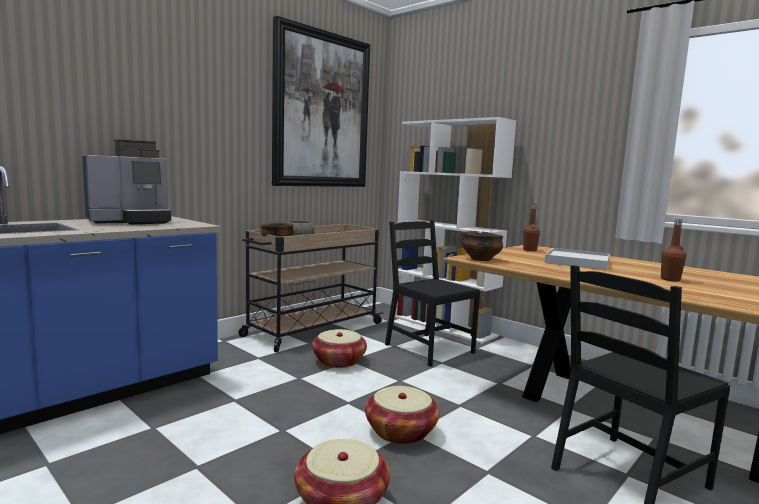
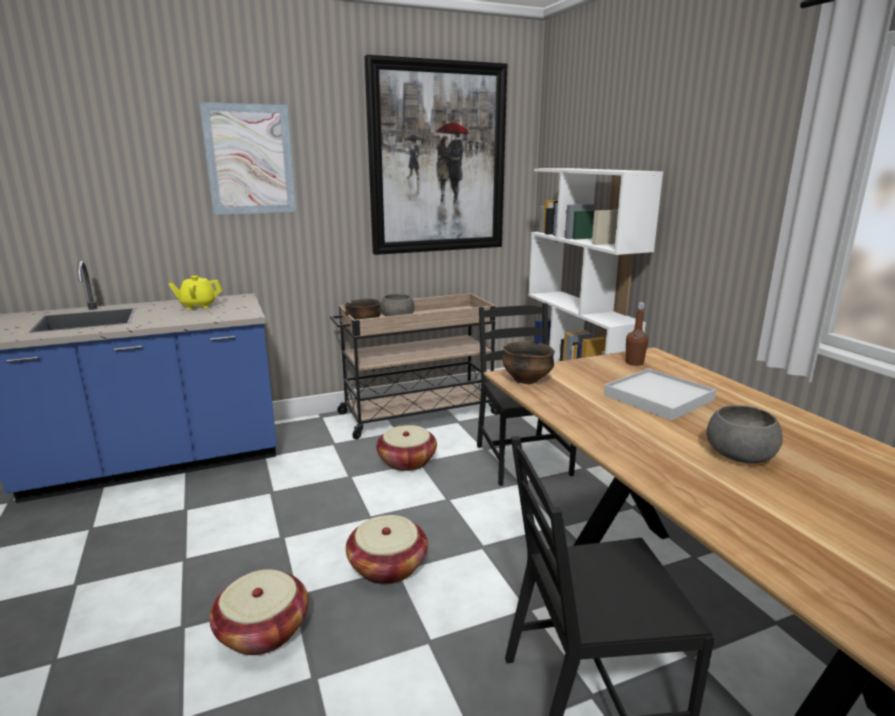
camera: 25 degrees right, 10 degrees up
(131, 221) = (198, 306): coffee machine -> yellow teapot
(175, 88) = (250, 160): none -> picture
(670, 279) = (739, 455): brown bottle -> grey bowl

